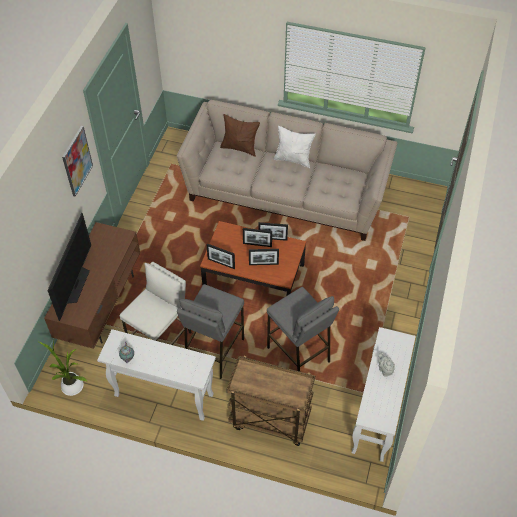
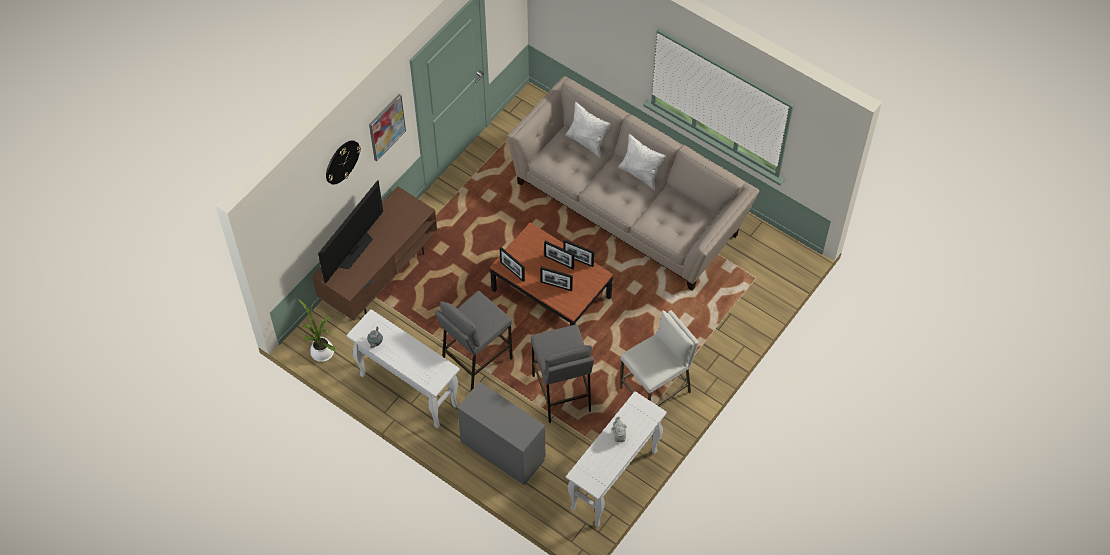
camera: 20 degrees right, 5 degrees up
(46, 197) = (342, 161): none -> wall clock
(161, 340) = (427, 333): white stool -> white stool (655, 390)
(240, 148) = (587, 142): brown pillow -> white pillow
(269, 420) = (503, 450): brown cart -> grey dresser

